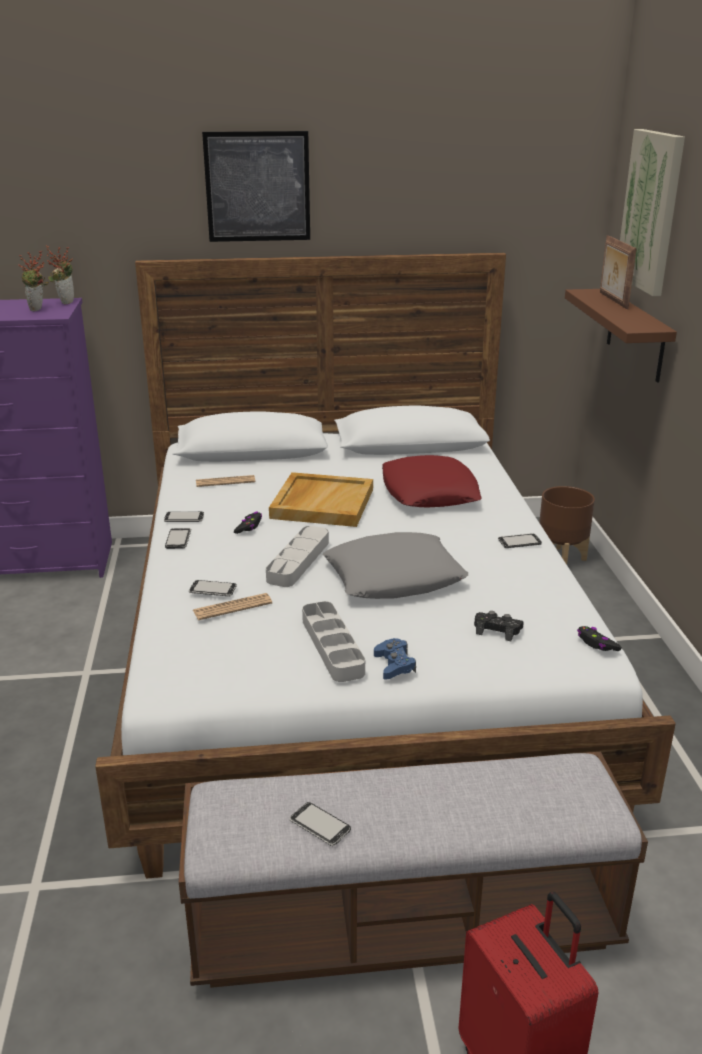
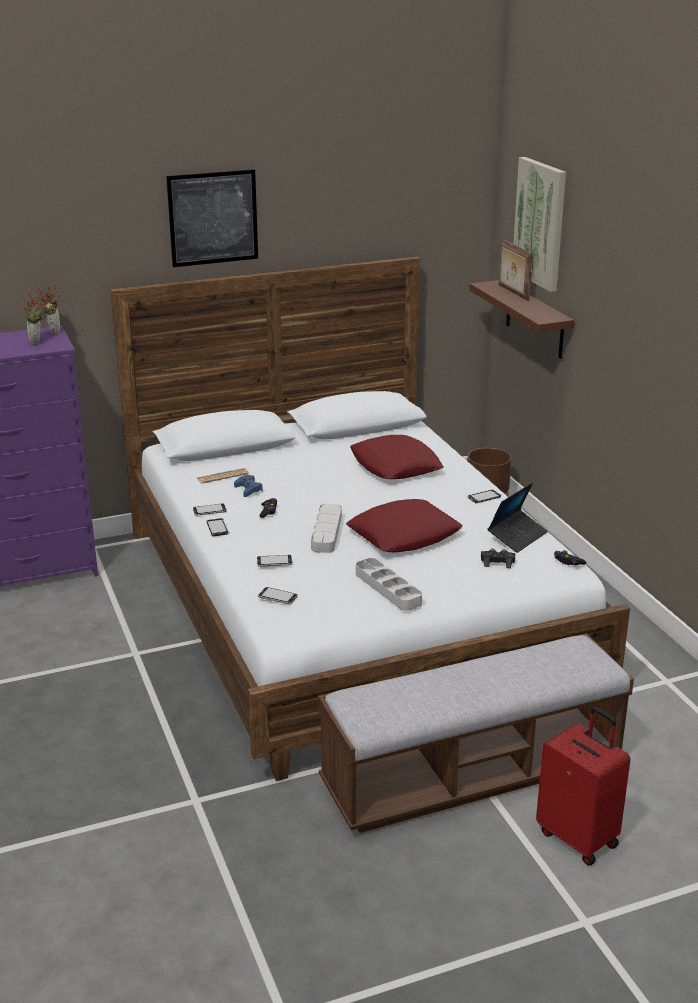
camera: 15 degrees left, 0 degrees up
(232, 607) = (299, 572): newspaper -> none
(320, 826) = (428, 702): phone -> phone (277, 597)
(322, 503) = (315, 485): beige tray -> none
(394, 577) = (404, 535): grey pillow -> red pillow
(394, 665) = (438, 594): blue game controller -> blue game controller (248, 489)
(540, 598) = (517, 536): none -> laptop

